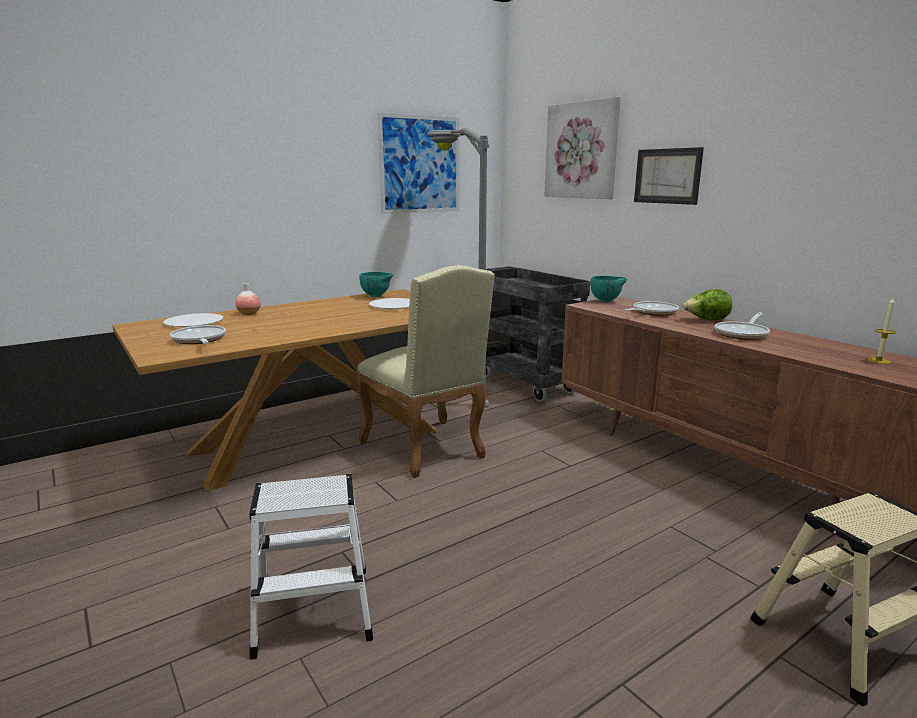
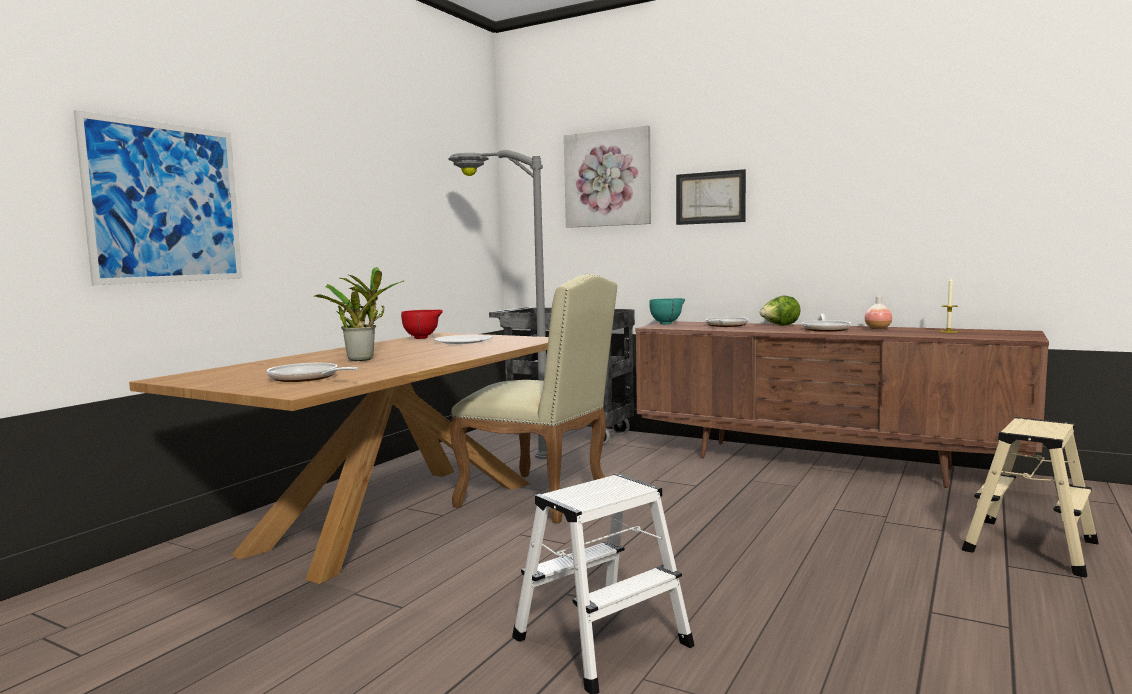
camera: 25 degrees left, 10 degrees down
(194, 322) = (250, 370): white plate -> none
(249, 313) = (303, 359): vase -> vase (878, 329)
(281, 320) = (363, 359): none -> potted plant
(377, 296) = (423, 338): turquoise bowl -> red bowl
(420, 164) = (432, 193): picture -> picture (165, 203)

